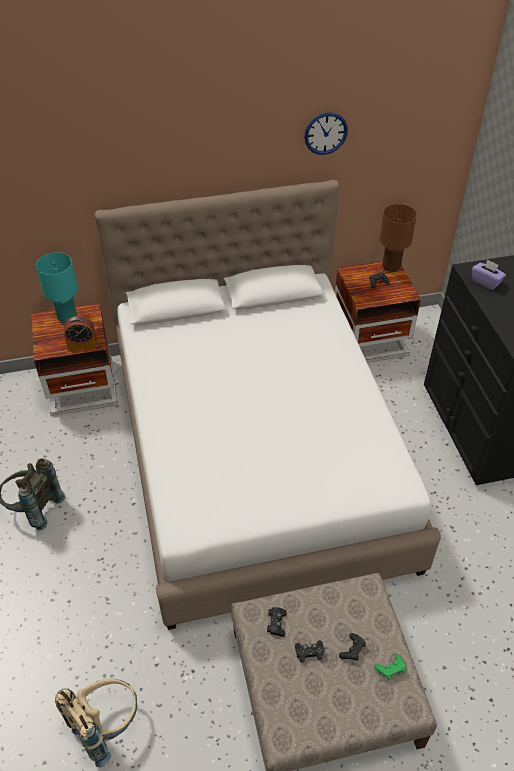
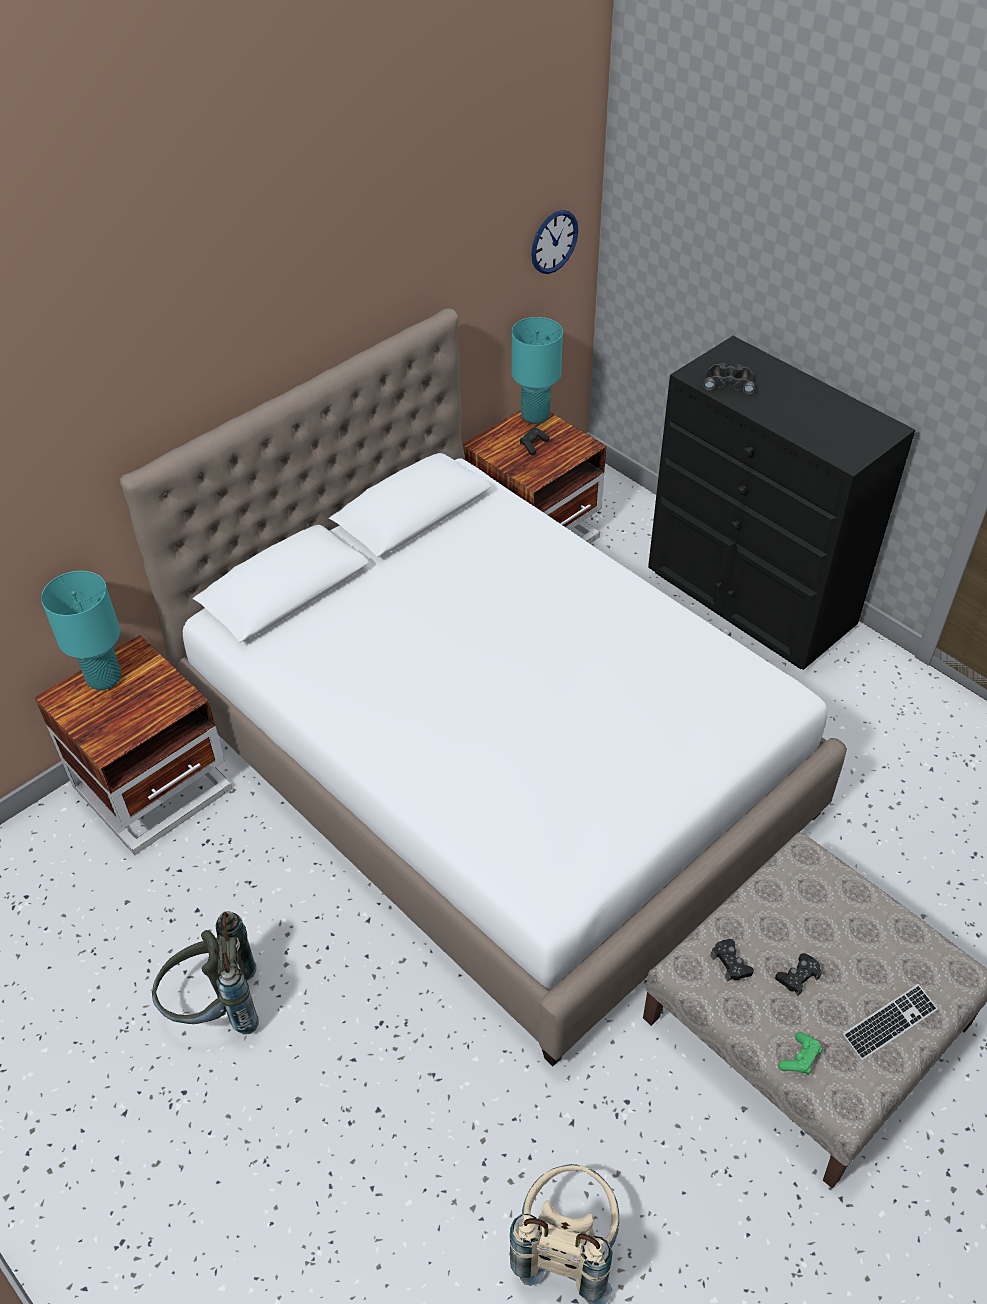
camera: 30 degrees left, 0 degrees up
(82, 344) = (163, 710): alarm clock -> none
(325, 133) = (420, 240): wall clock -> wall clock (554, 241)
(342, 709) = (889, 1023): none -> keyboard
(352, 650) = (846, 944): black game controller -> none
(390, 268) = (535, 418): brown table lamp -> turquoise table lamp
(390, 669) = (906, 942): green game controller -> green game controller (800, 1059)
(486, 282) = (729, 382): purple tissue box -> black binoculars

